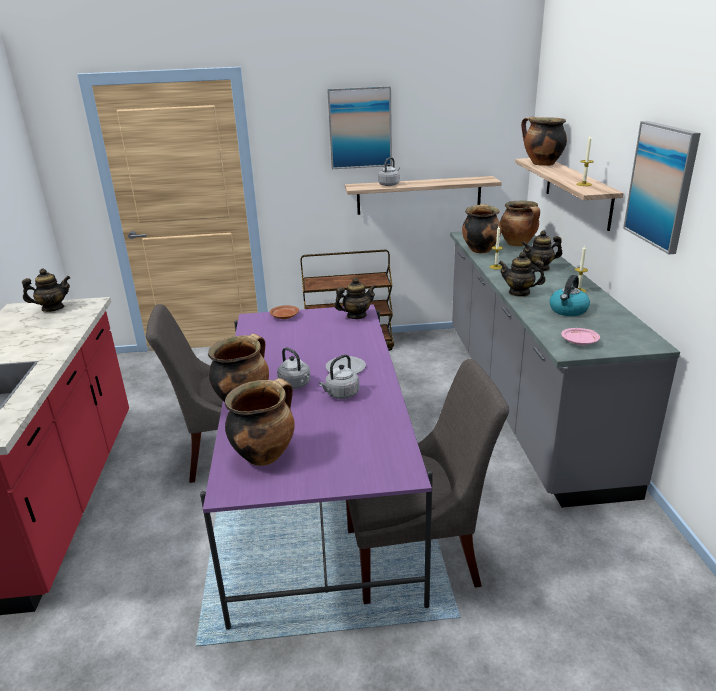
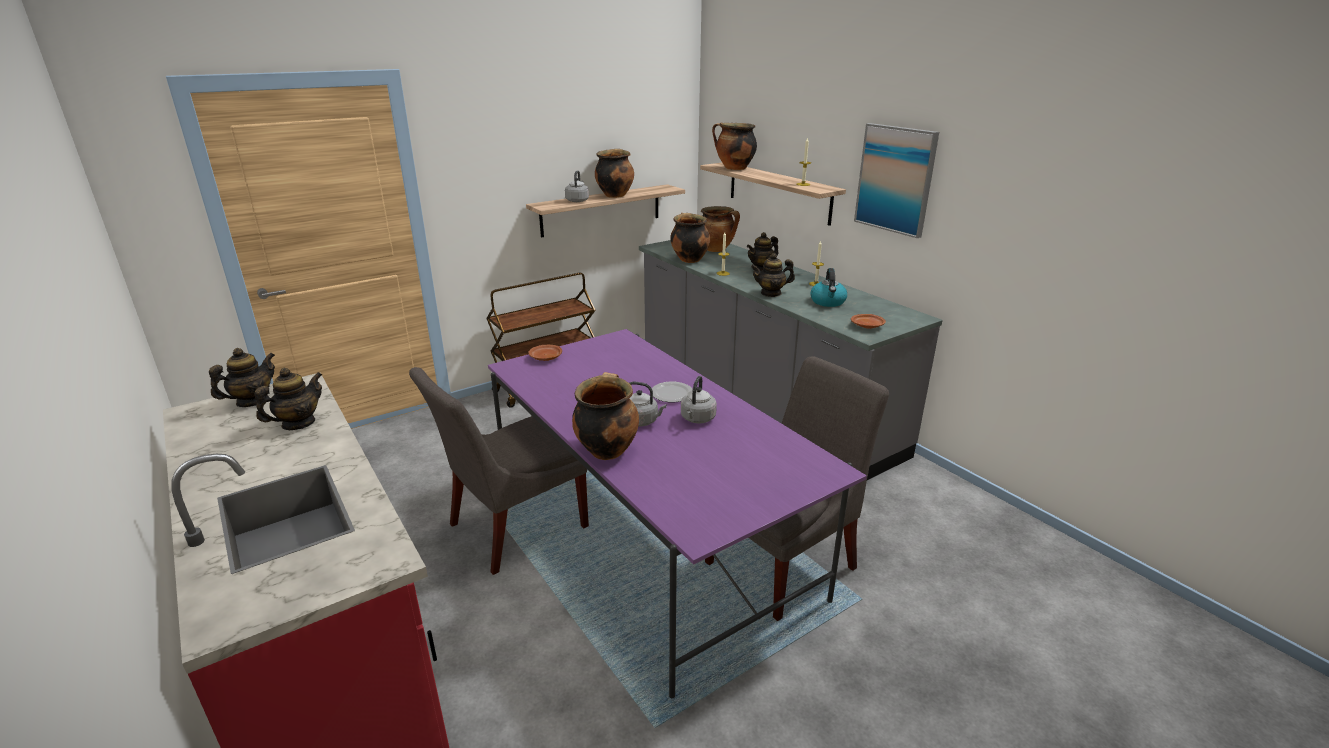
camera: 30 degrees left, 0 degrees up
(264, 454) = (692, 492): cooking pot -> cooking pot (615, 195)
(356, 316) = (622, 343): teapot -> teapot (298, 423)
(360, 128) = (538, 139): picture -> none
(580, 342) = (867, 326): pink plate -> brown plate

